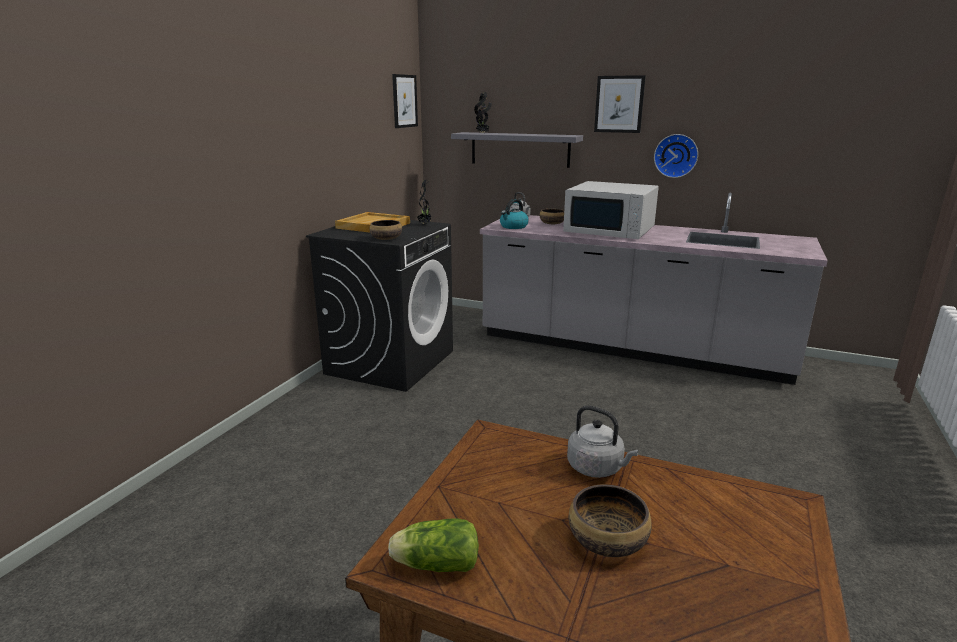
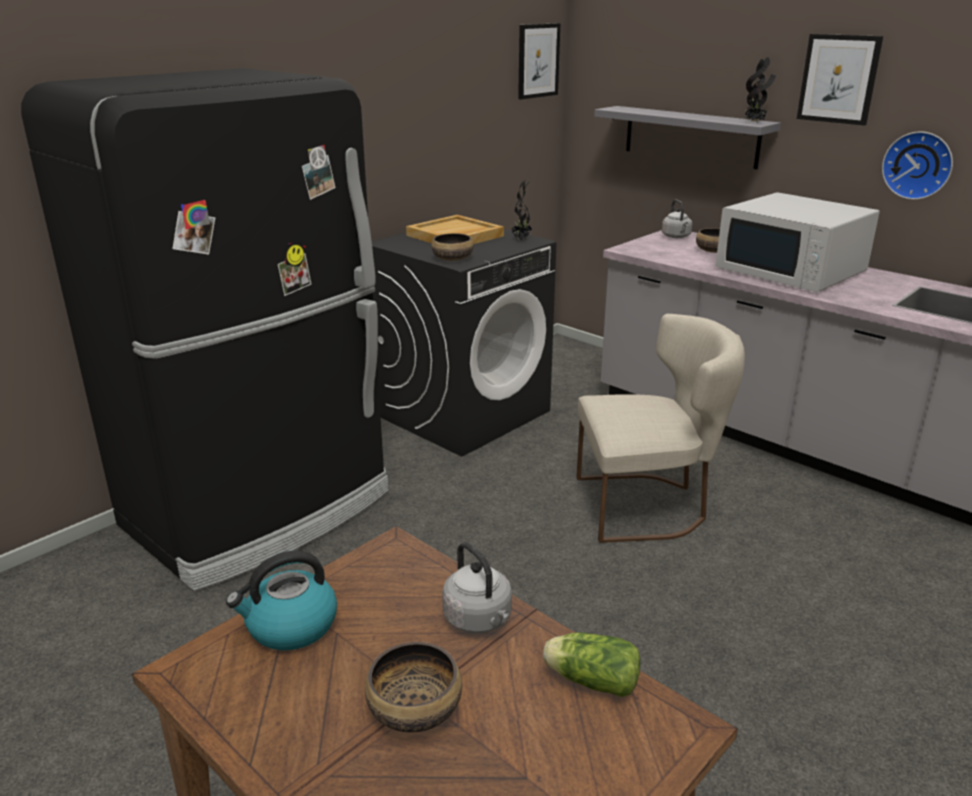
camera: 20 degrees right, 5 degrees up
(262, 459) = (261, 510): none -> black fridge
(434, 564) = (219, 684): lettuce -> lettuce (589, 680)
(483, 133) = (639, 110): potted plant -> potted plant (755, 122)
(513, 226) = (653, 251): kettle -> kettle (290, 626)
(556, 401) = (648, 506): none -> beige chair

